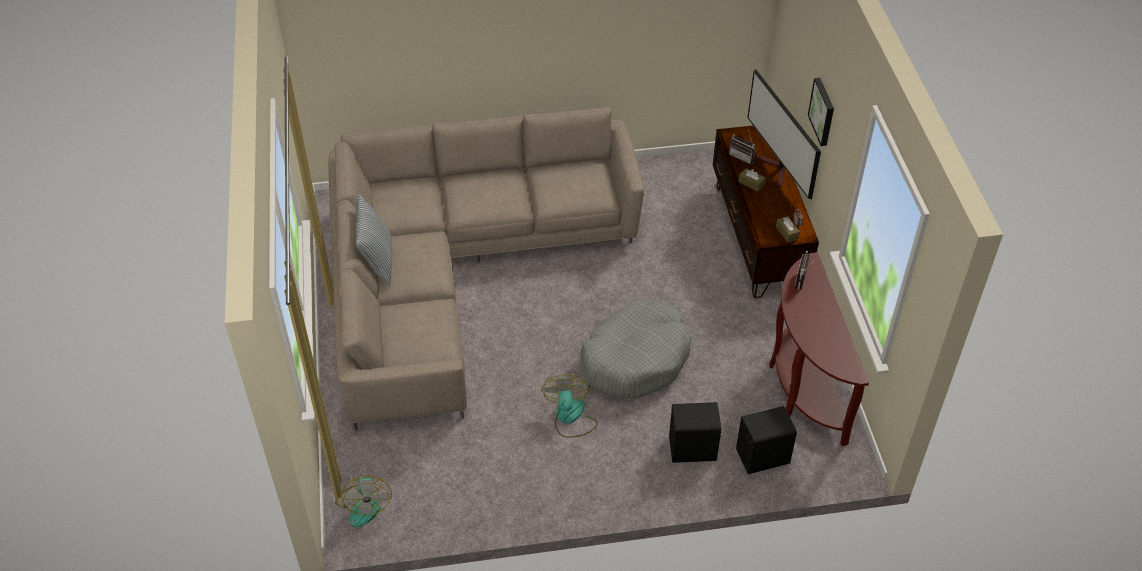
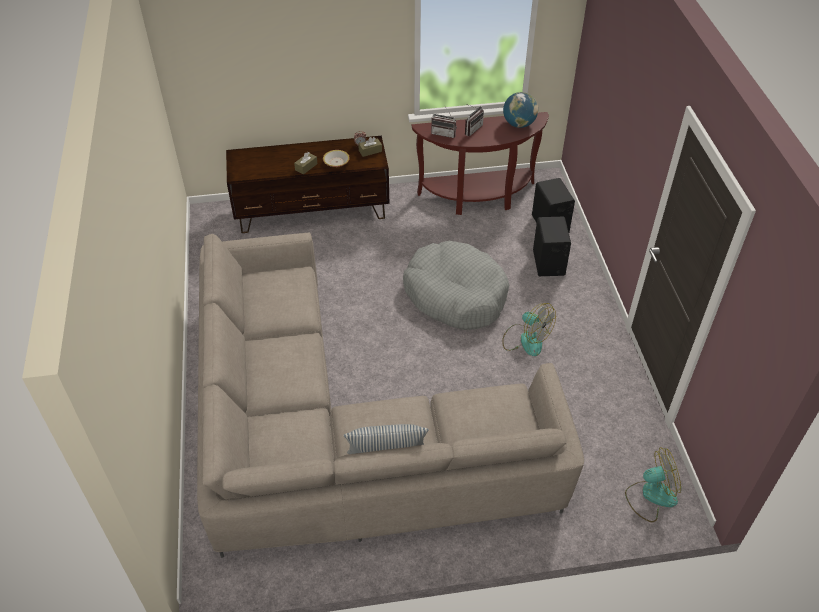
camera: 90 degrees left, 0 degrees up
(570, 417) = (526, 339): fan -> fan turned 135 degrees counterclockwise
(743, 156) = (269, 169): radio -> radio (471, 129)
(762, 206) = (336, 162): none -> bowl
(777, 169) = (290, 151): television -> none
(823, 111) = (319, 52): picture -> none
(835, 351) = (519, 124): none -> globe

